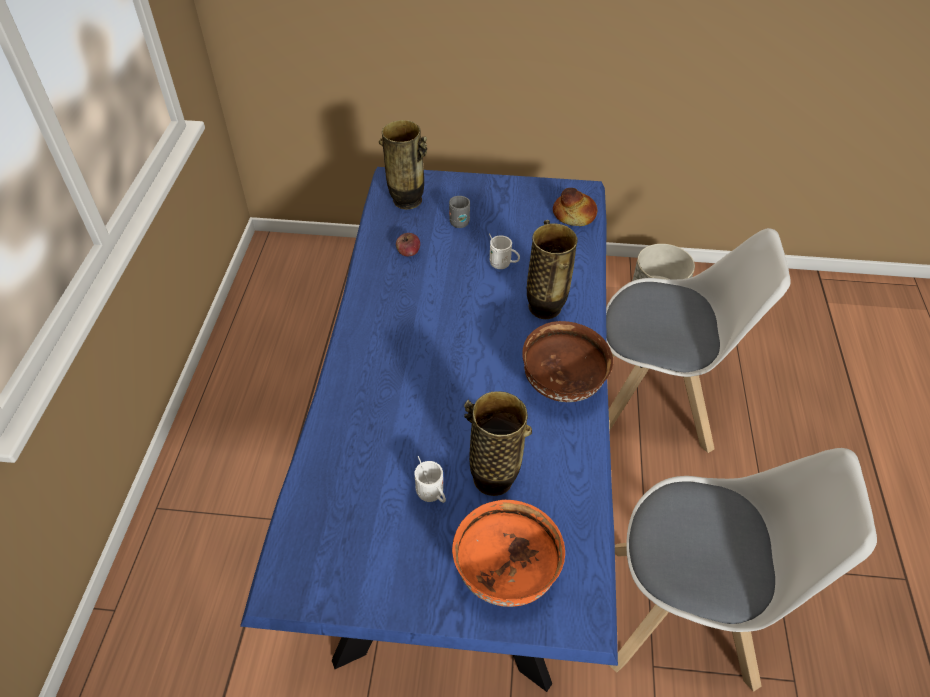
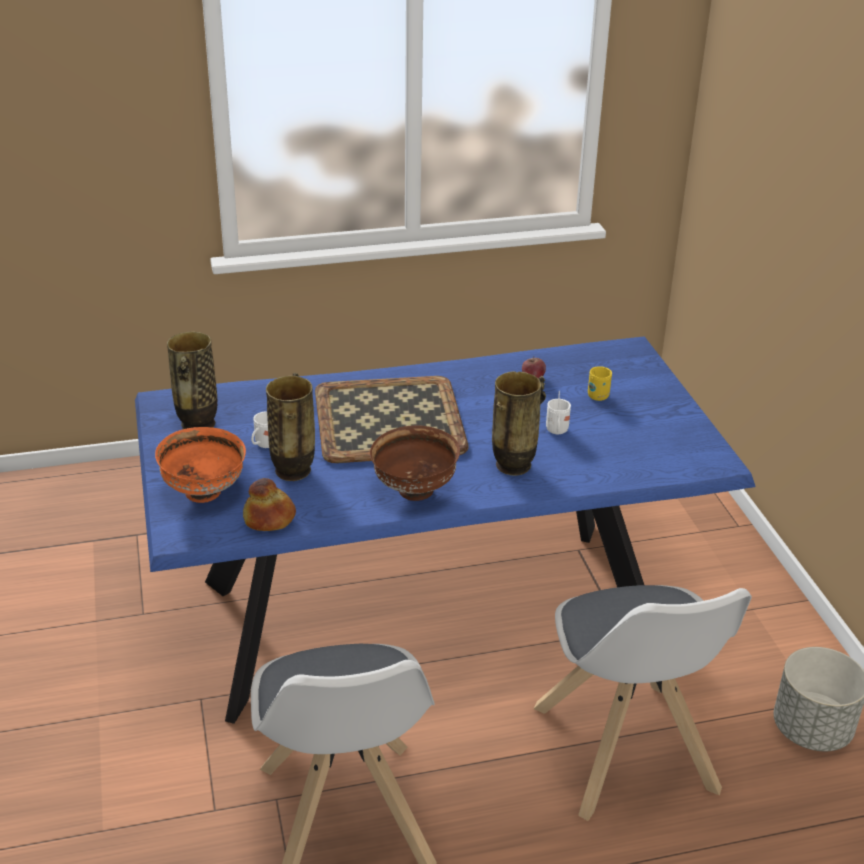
camera: 70 degrees right, 15 degrees down
(407, 201) = (605, 362): vase -> vase (197, 425)
(432, 376) = (388, 421): none -> tray
(457, 221) = (600, 395): grey mug -> yellow mug
(574, 216) = (670, 463): bread -> bread (269, 519)

